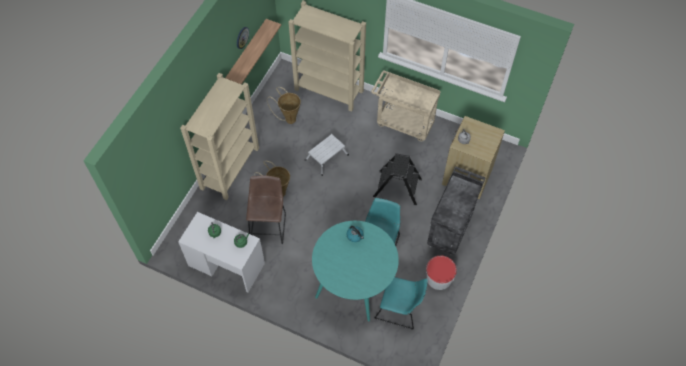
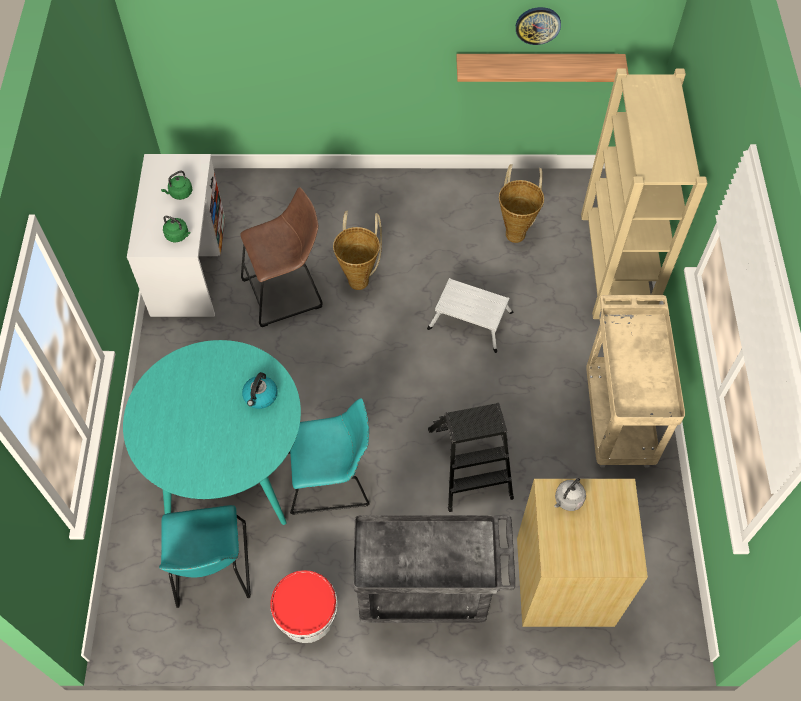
camera: 65 degrees right, 0 degrees up
(230, 168) = (369, 193): beige bookcase -> none

